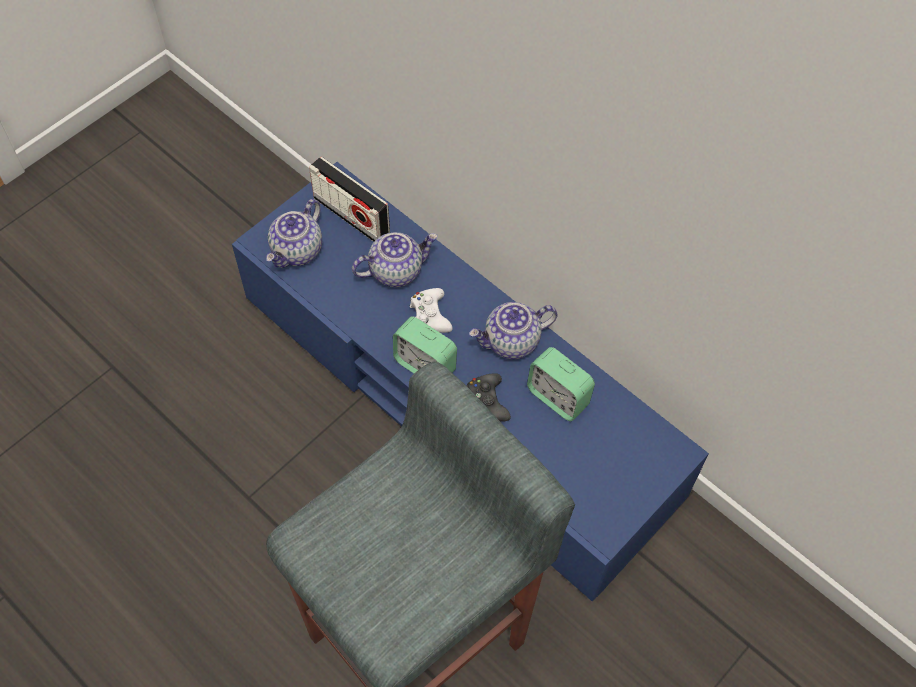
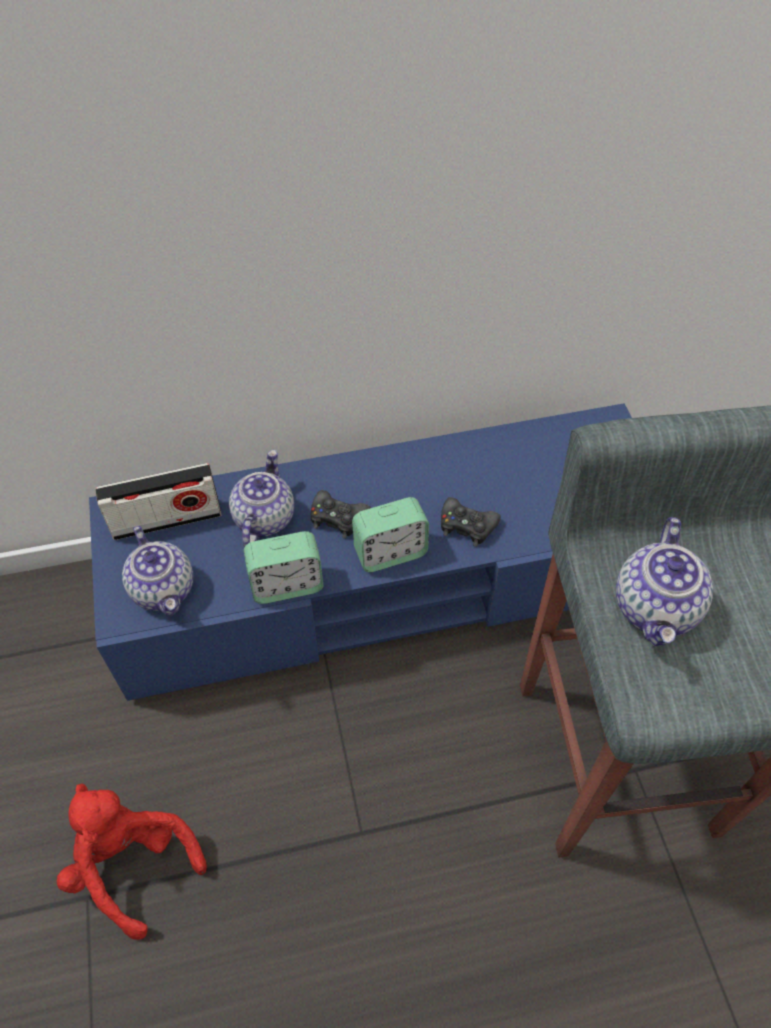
camera: 55 degrees left, 5 degrees down
(146, 376) = (132, 863): none -> red plush toy
(430, 315) = (338, 518): white game controller -> black game controller
(511, 342) = (417, 472): teapot -> teapot (656, 608)
(558, 397) = (500, 471): alarm clock -> alarm clock (287, 585)

